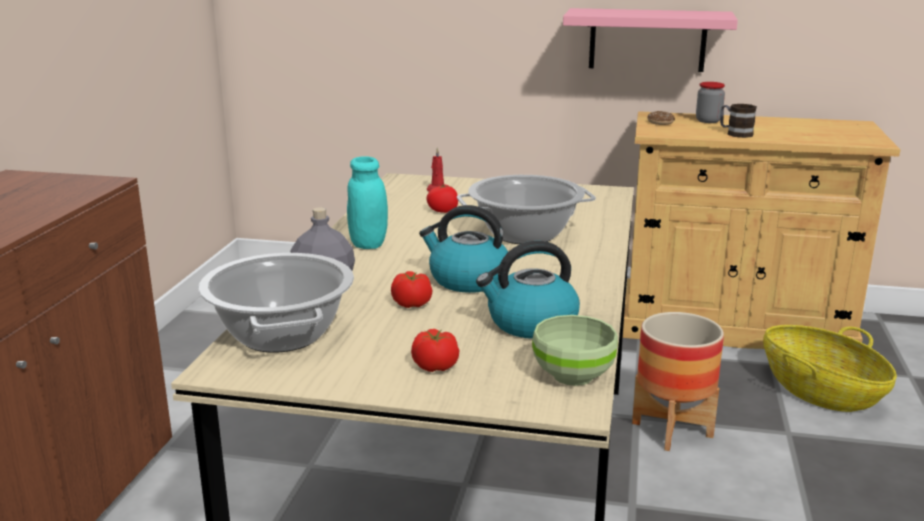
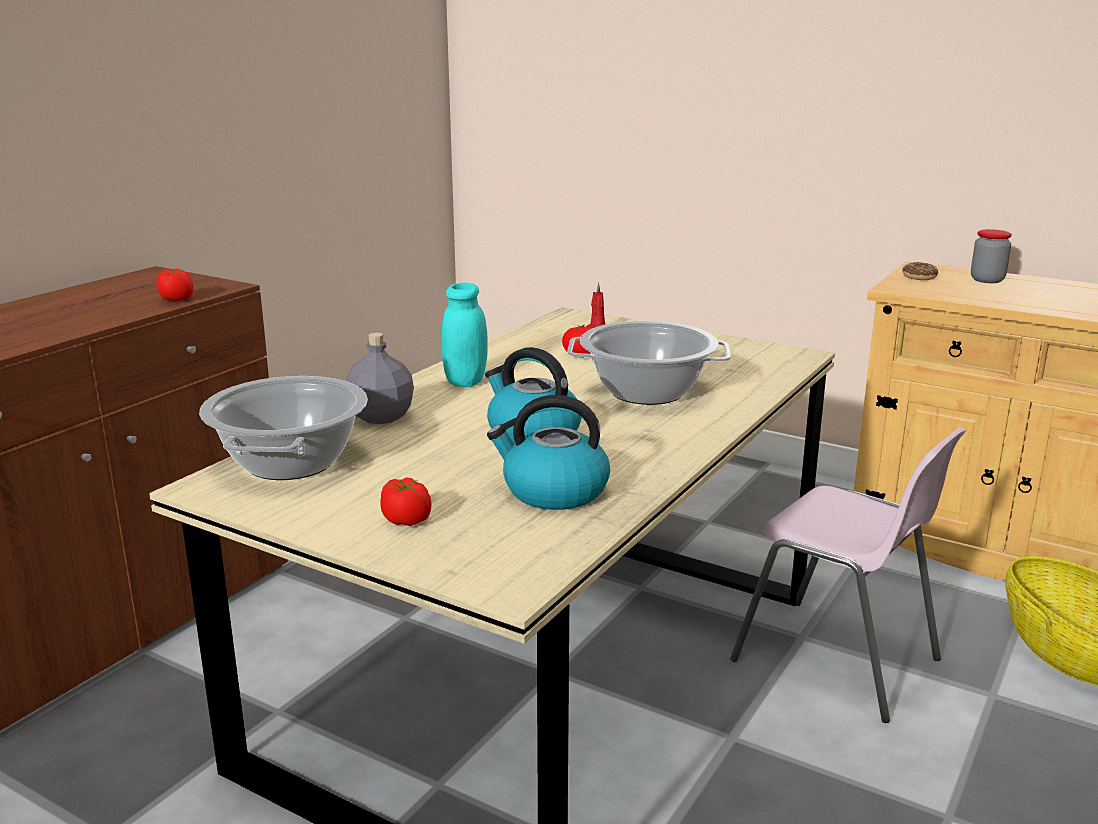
camera: 20 degrees right, 0 degrees up
(411, 304) = (447, 451): tomato -> tomato (177, 299)
(572, 376) = (541, 556): green bowl -> none
(647, 40) = (925, 171): pink shelf -> none
(672, 430) = (838, 661): planter -> pink chair
(735, 133) = (1006, 298): mug -> none

